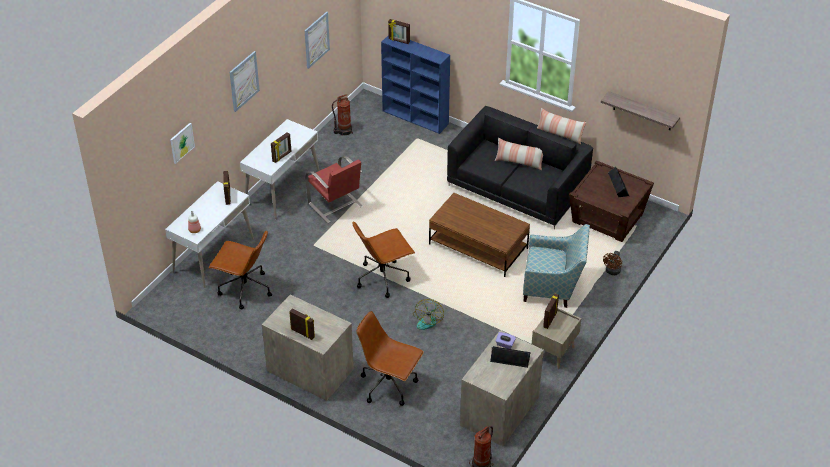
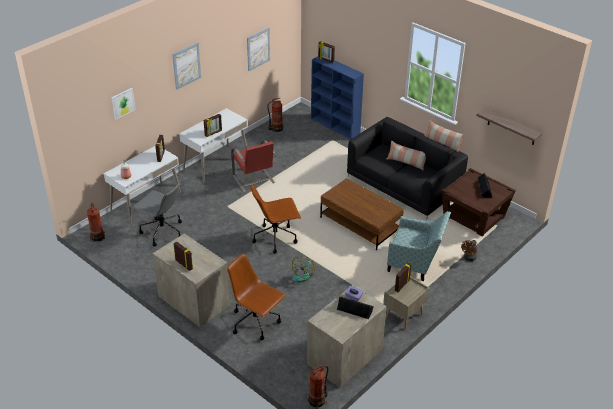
camera: 10 degrees right, 5 degrees down
(168, 306) = (98, 236): none -> fire extinguisher
(244, 289) = (161, 232): brown office chair -> grey office chair

